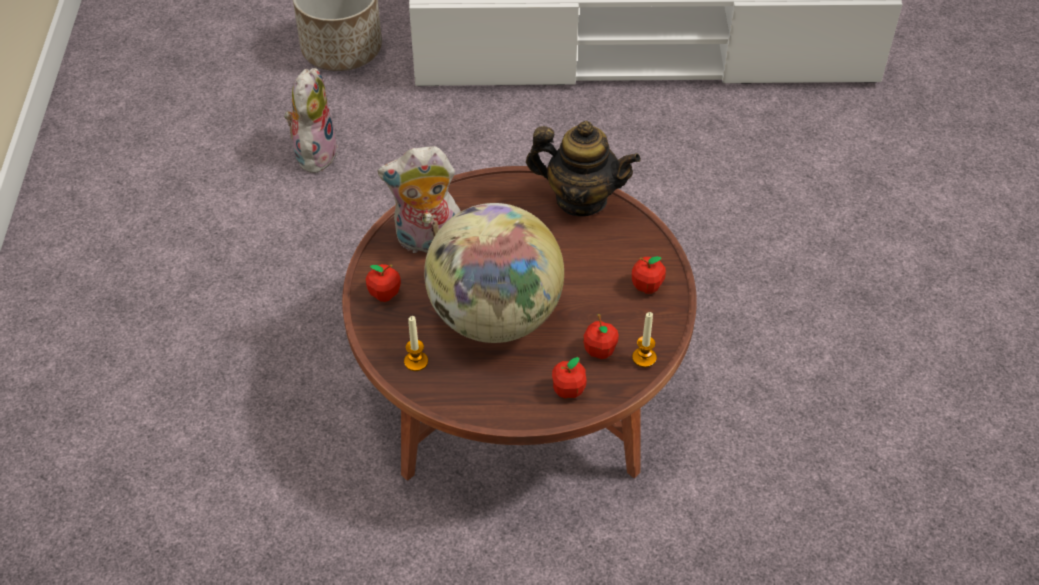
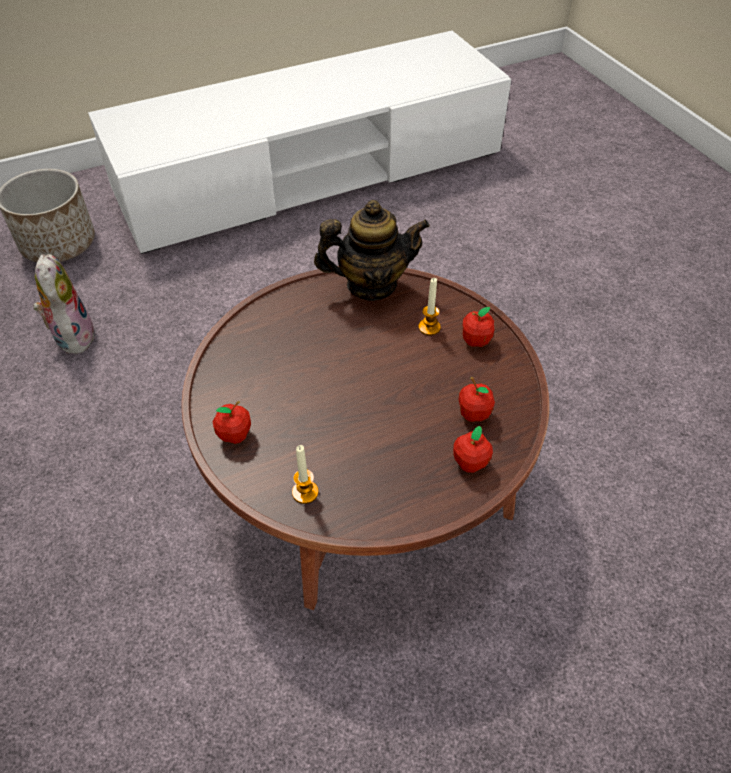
camera: 25 degrees left, 0 degrees up
(427, 242) = (250, 370): plush toy -> none
(494, 317) = (357, 418): globe -> none
(644, 358) = (518, 405): candle -> candle (429, 327)

